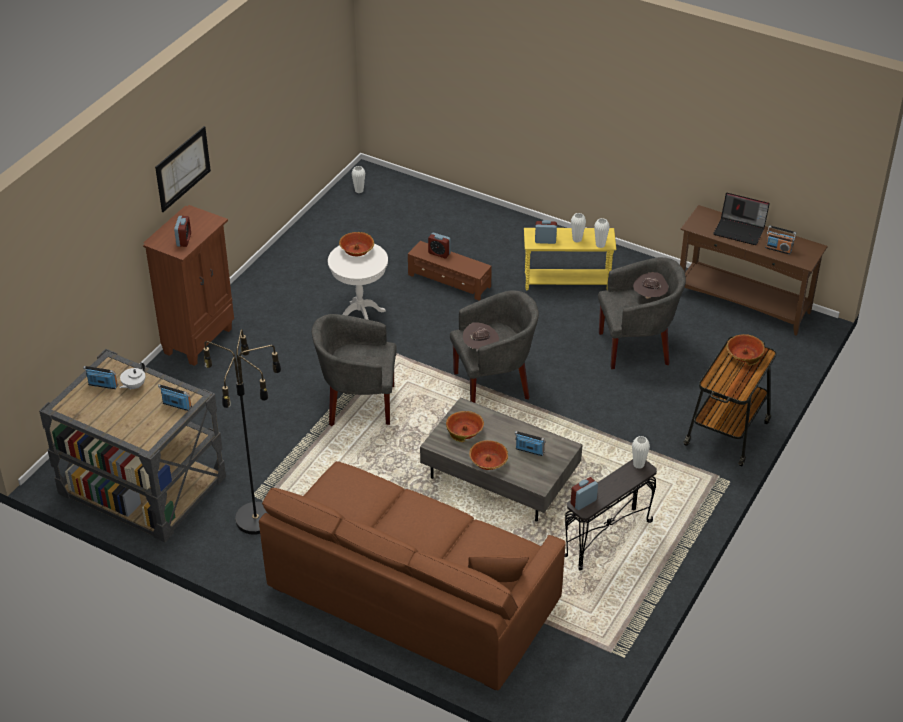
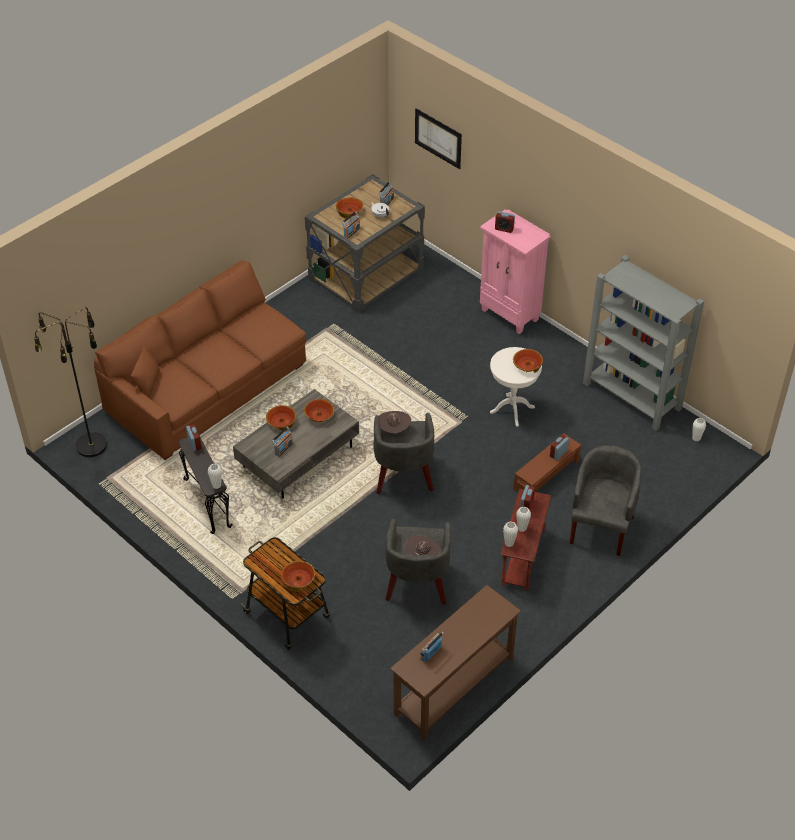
camera: 105 degrees right, 5 degrees up
(131, 416) = (349, 211): none -> bowl
(183, 168) = (557, 209): picture -> picture (438, 138)
(199, 342) = (509, 315): brown cabinet -> pink cabinet
(256, 519) = (310, 323): floor lamp -> floor lamp (91, 446)
(310, 236) = (632, 396): none -> grey bookcase
(358, 403) = (408, 391): grey armchair -> grey armchair (601, 527)
(567, 282) = (522, 557): yellow side table -> brown side table
(740, 230) = (469, 631): laptop -> none

